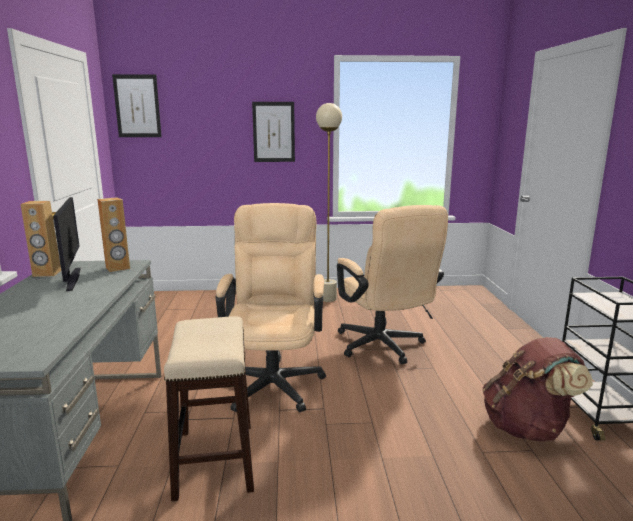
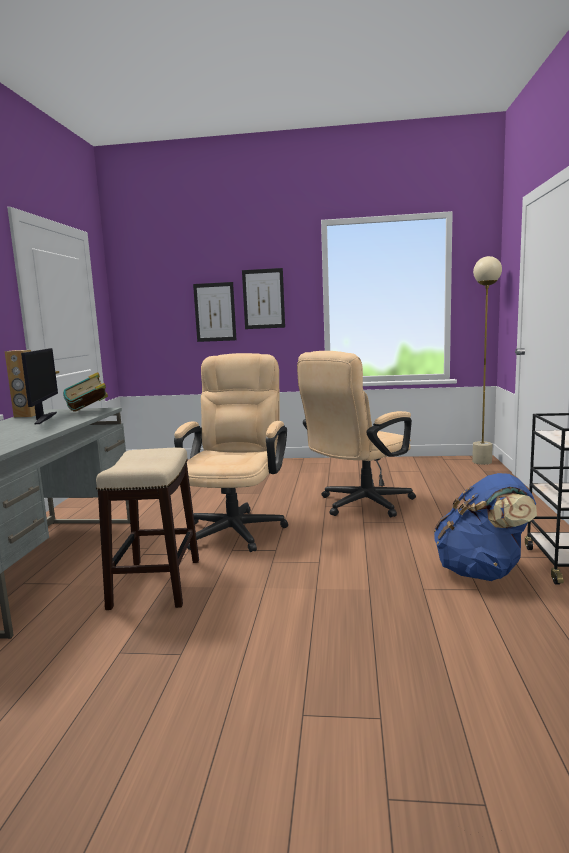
camera: 10 degrees right, 5 degrees down
(118, 268) = (88, 412): brown speaker -> book
(137, 106) = (136, 280): picture -> picture (215, 312)
(328, 299) = (319, 466): beige floor lamp -> beige floor lamp (482, 462)
(383, 348) = (359, 505): beige office chair -> beige office chair turned 60 degrees clockwise
(527, 428) = (482, 572): brown backpack -> blue backpack

